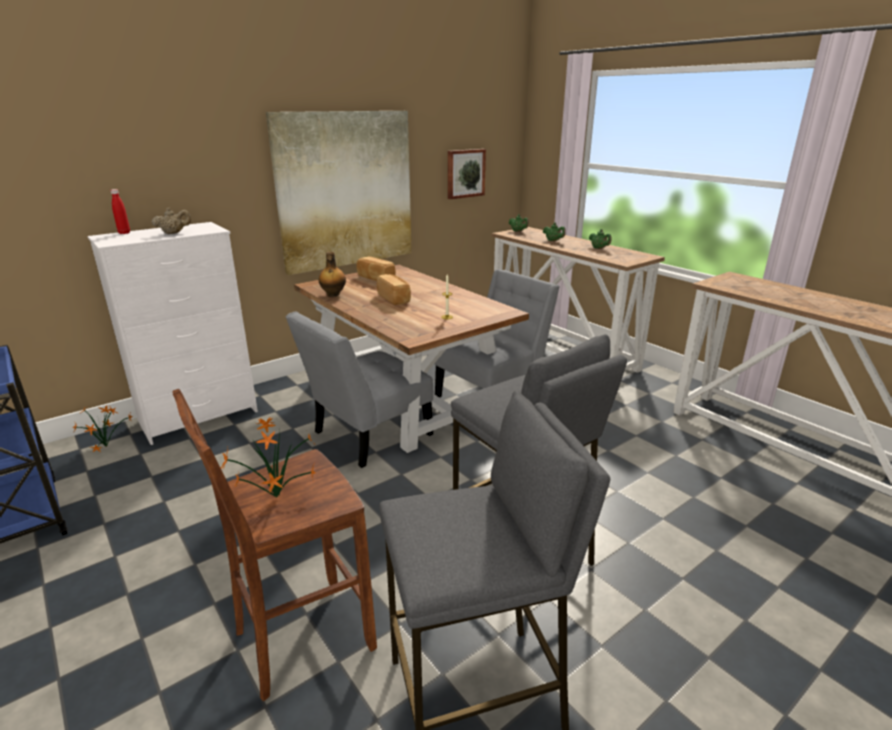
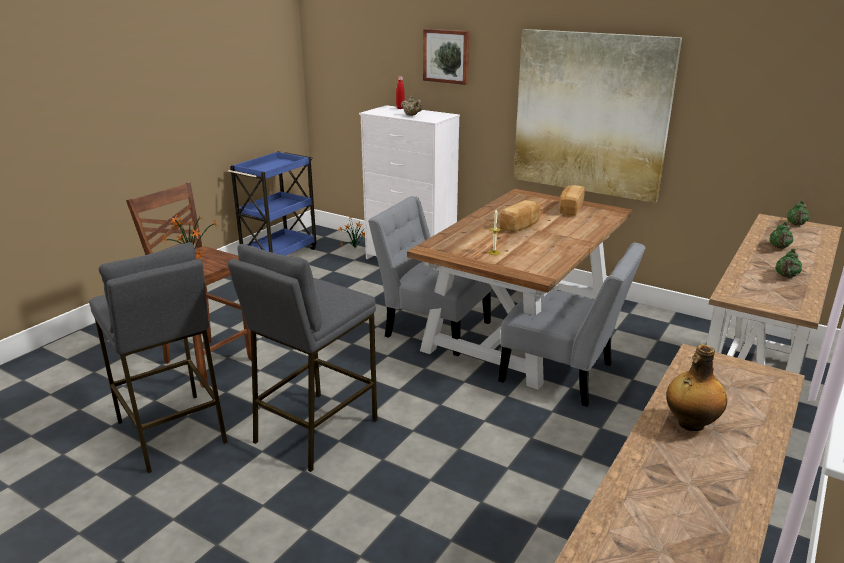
camera: 70 degrees right, 0 degrees up
(333, 295) = (503, 205): bottle -> bottle (690, 424)
(465, 173) = (770, 127): picture -> picture (446, 56)

